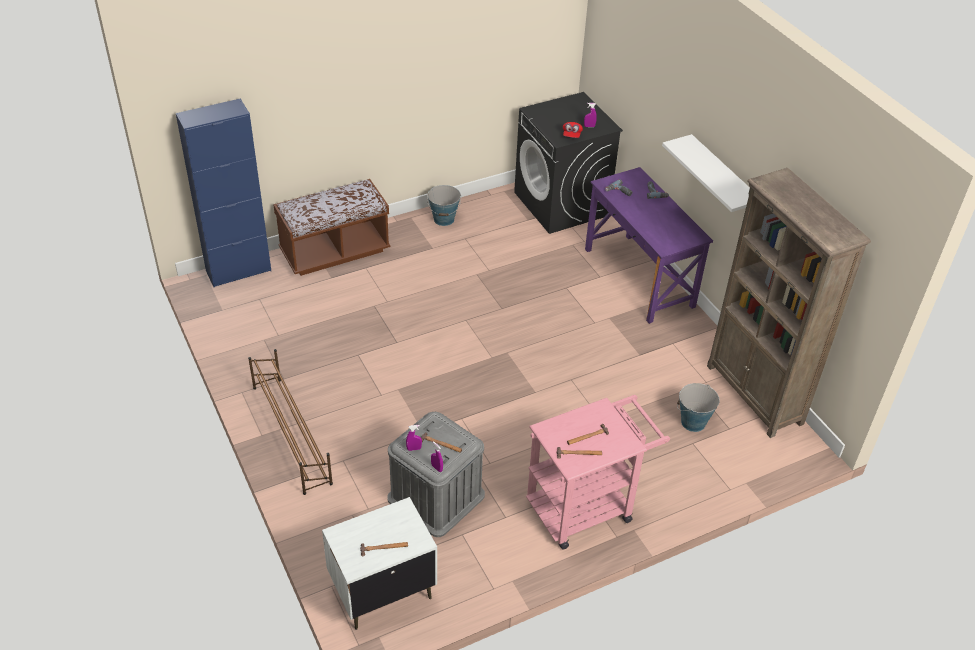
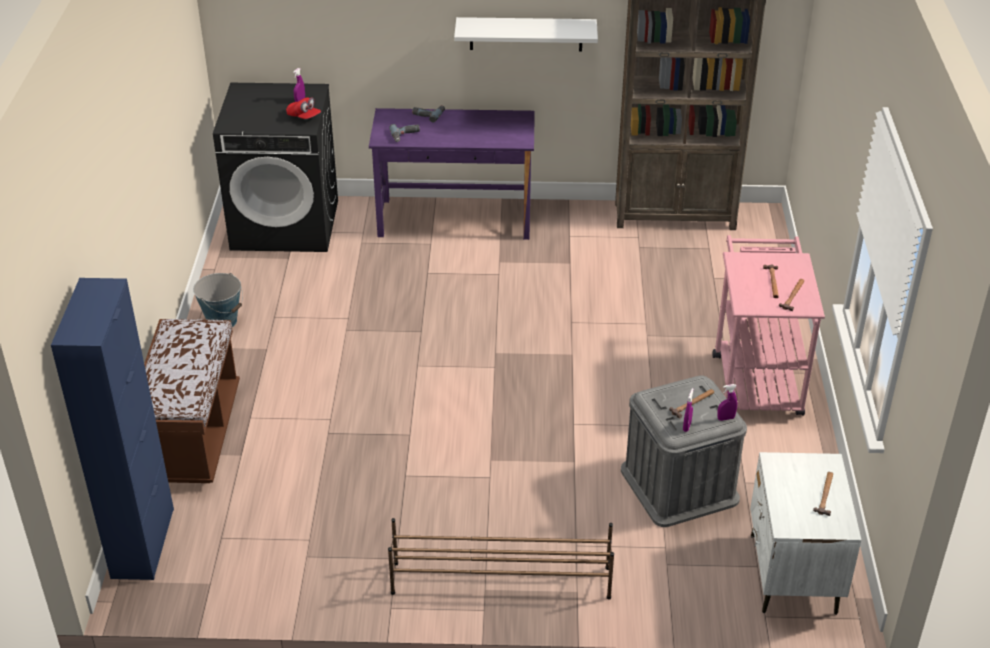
camera: 60 degrees left, 5 degrees down
(693, 422) = (686, 266): bucket -> none

